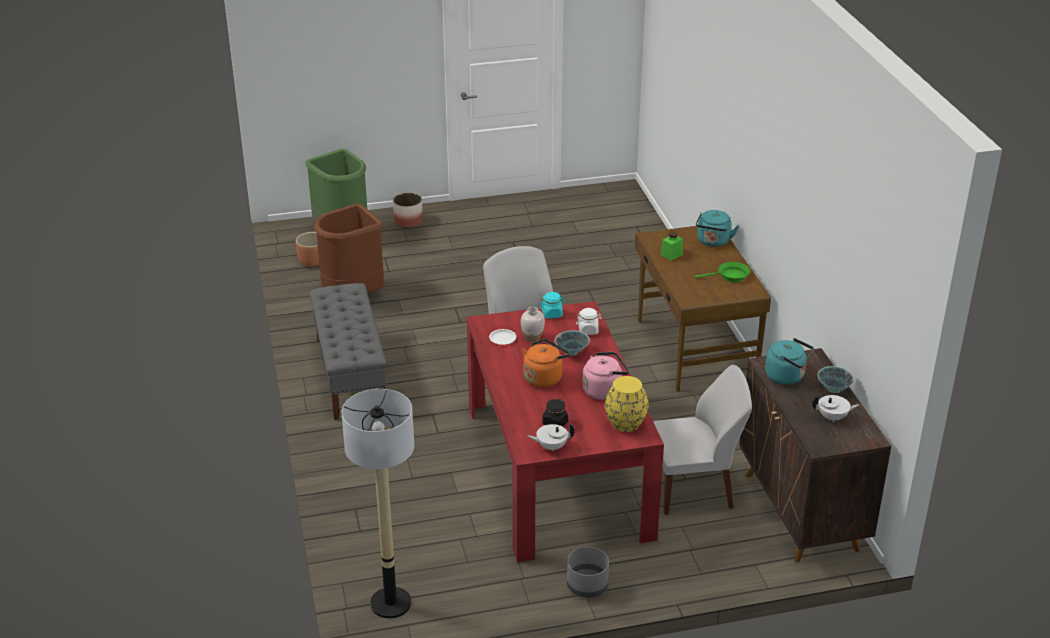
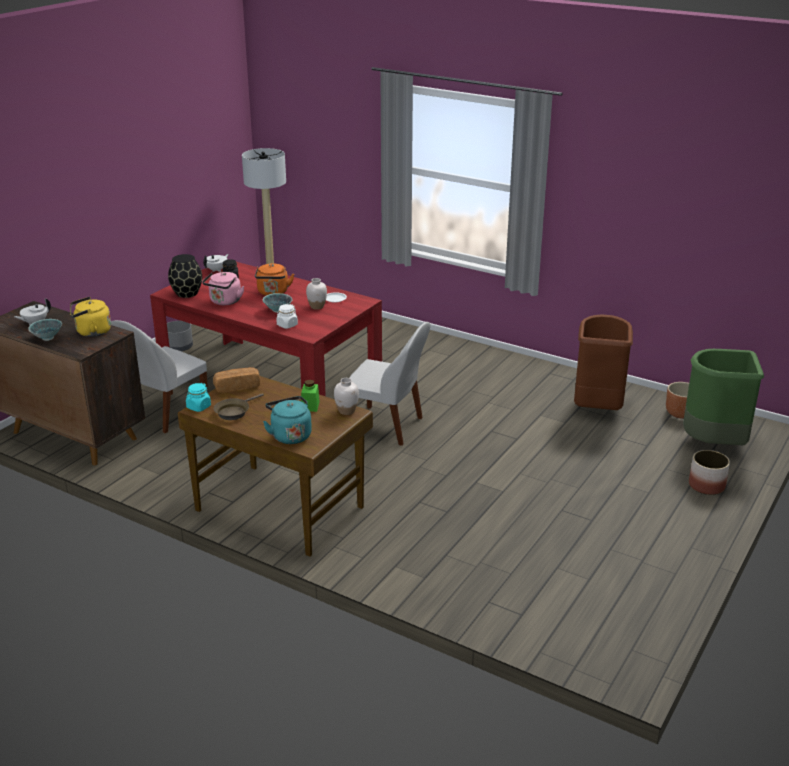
camera: 135 degrees right, 5 degrees down
(350, 374) = (489, 367): grey bench -> none
(552, 314) = (328, 323): turquoise jar -> turquoise jar (198, 407)
(625, 423) = (187, 293): yellow vase -> black vase
(652, 240) = (347, 411): none -> white vase
(703, 295) = (237, 387): none -> bread
(730, 276) = (234, 412): green frying pan -> brown frying pan
(787, 376) = (91, 332): turquoise kettle -> yellow kettle

